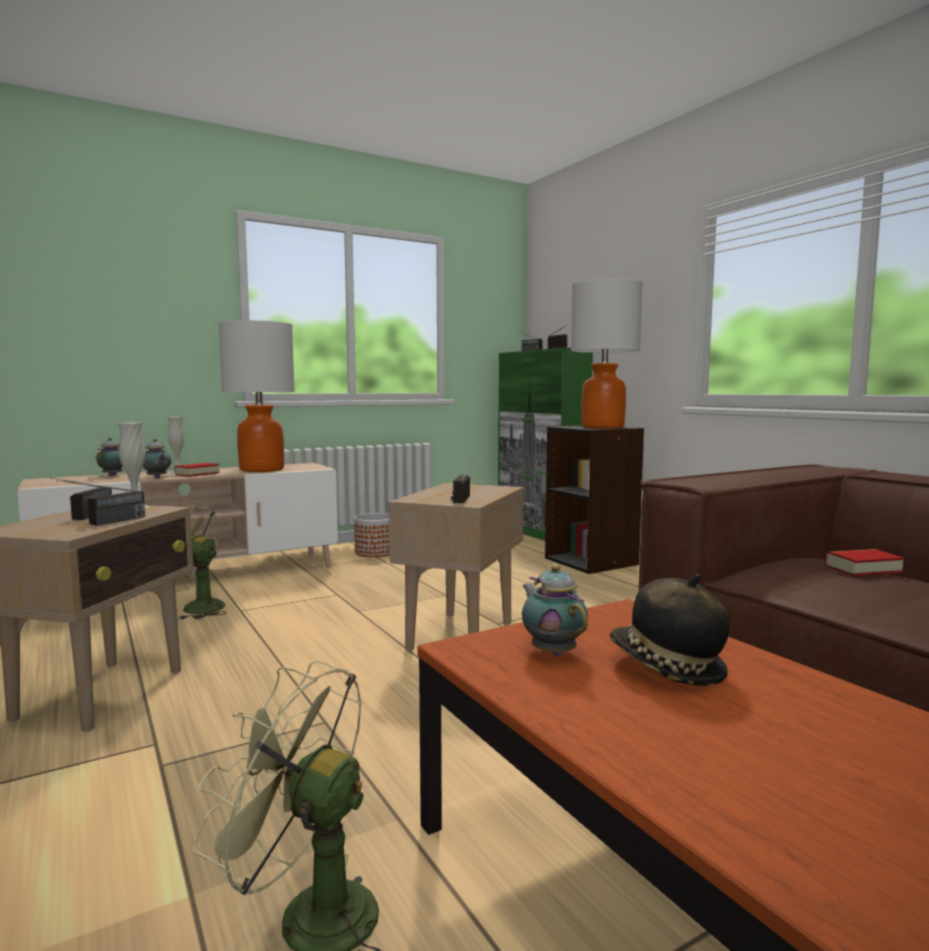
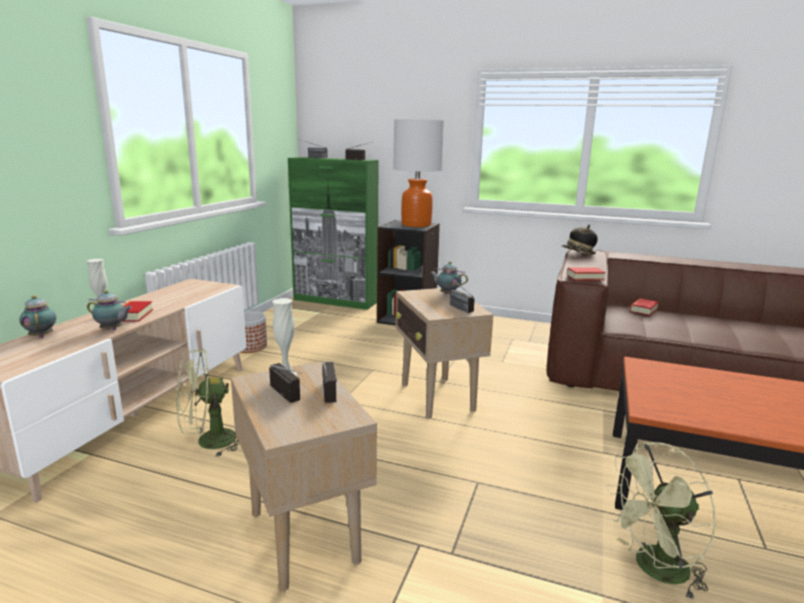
camera: 40 degrees left, 10 degrees up
(261, 469) = (178, 297): table lamp -> none
(552, 652) = (676, 398): teapot -> teapot (447, 294)
(666, 668) = (718, 390): hat -> hat (578, 253)
(695, 482) = (585, 277): none -> book

